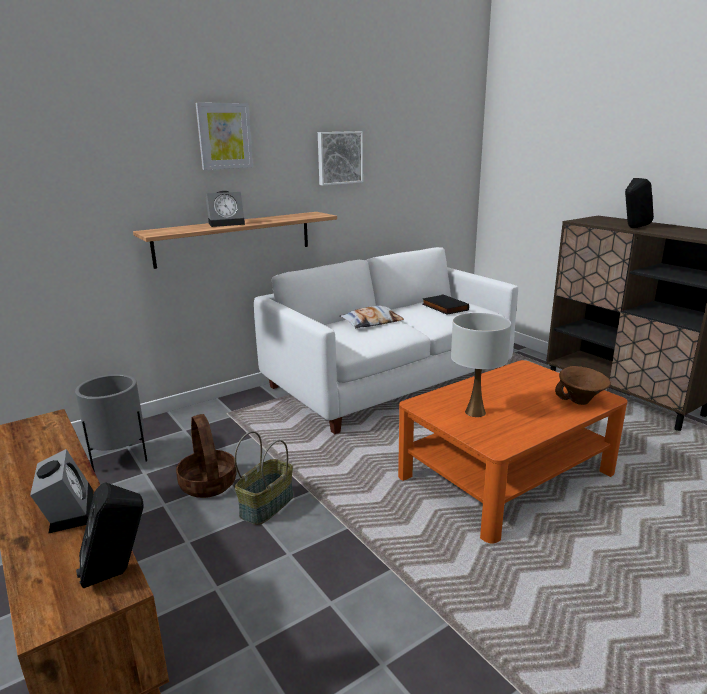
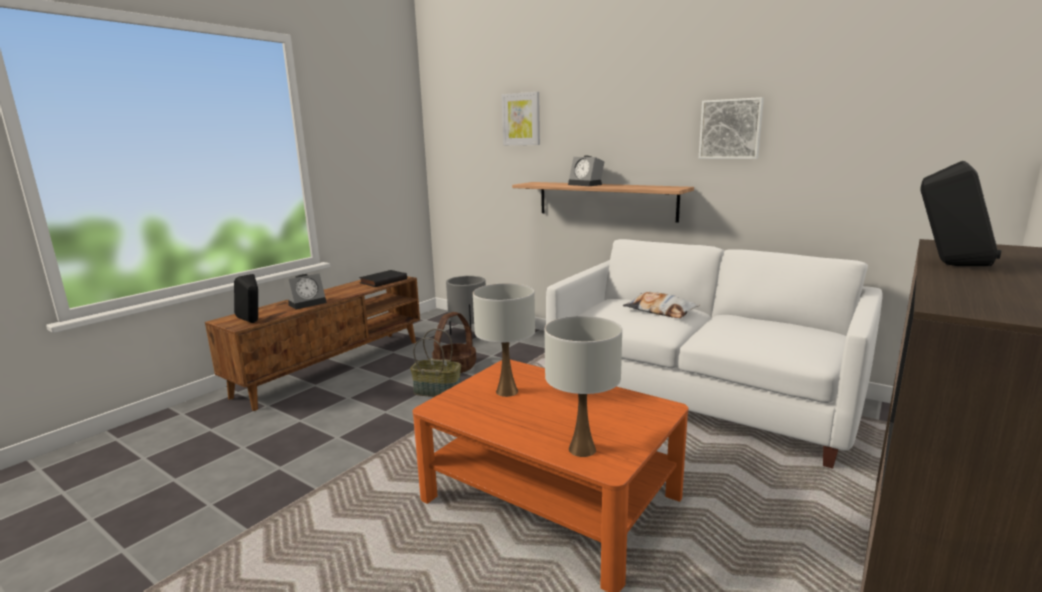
camera: 70 degrees right, 5 degrees down
(224, 136) = (606, 108): picture -> picture (521, 119)
(443, 307) = (767, 331): black book -> black book (383, 281)
(581, 401) = (581, 449): brown bowl -> white table lamp

